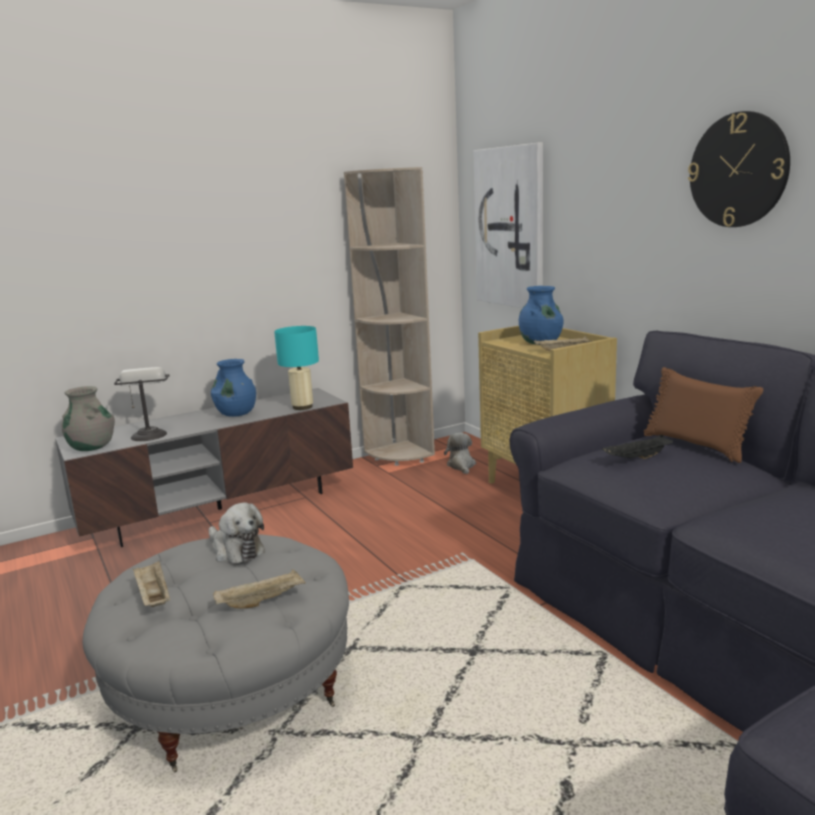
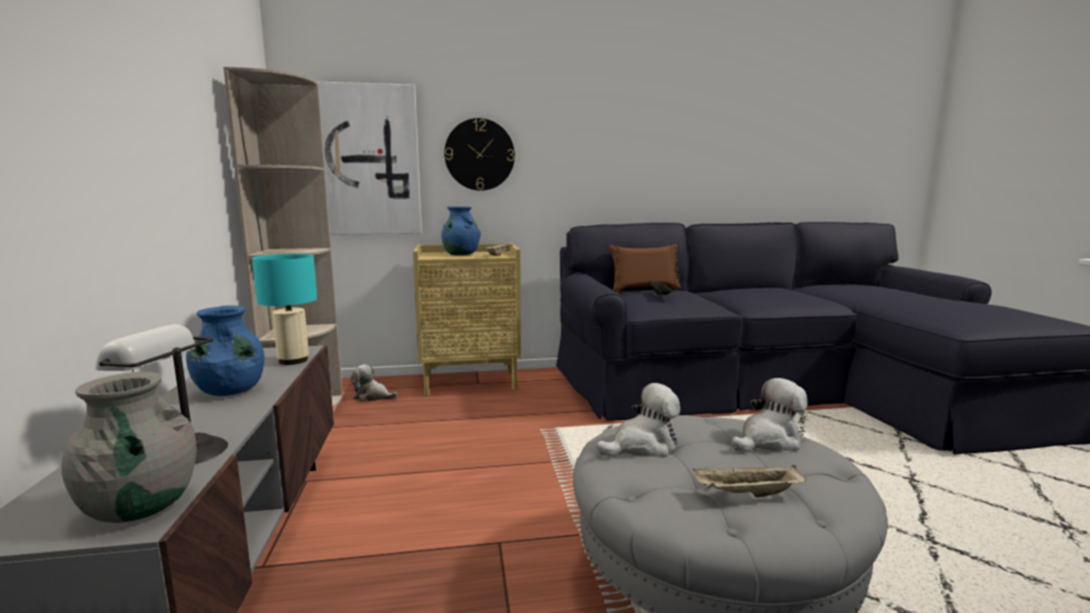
camera: 70 degrees left, 5 degrees down
(262, 601) = (768, 440): beige tray -> plush toy
(738, 170) = (603, 122): wall clock -> wall clock (479, 155)

